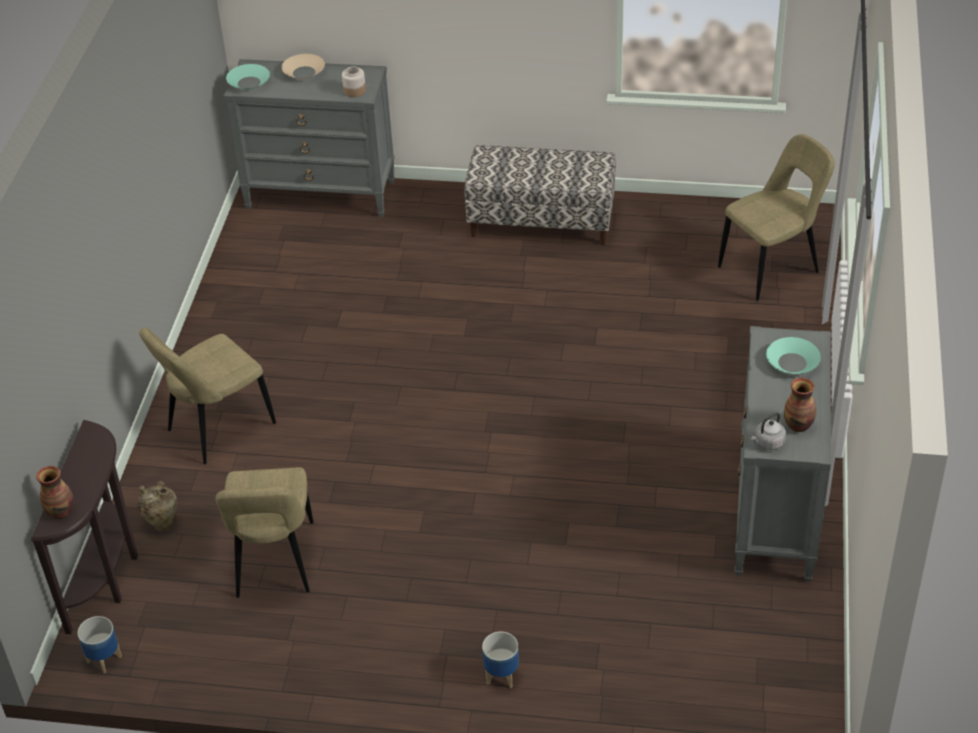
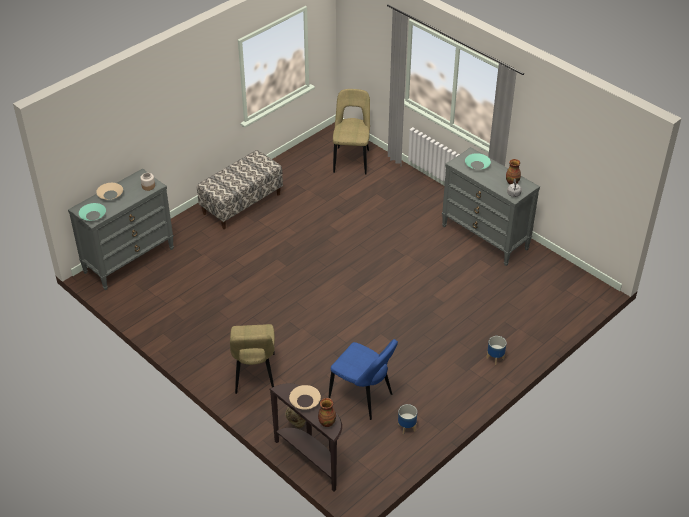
camera: 55 degrees left, 0 degrees up
(86, 466) = (305, 401): none -> beige bowl
(104, 659) = (364, 484): planter -> planter (406, 427)
(274, 564) = (363, 397): beige chair -> blue chair

